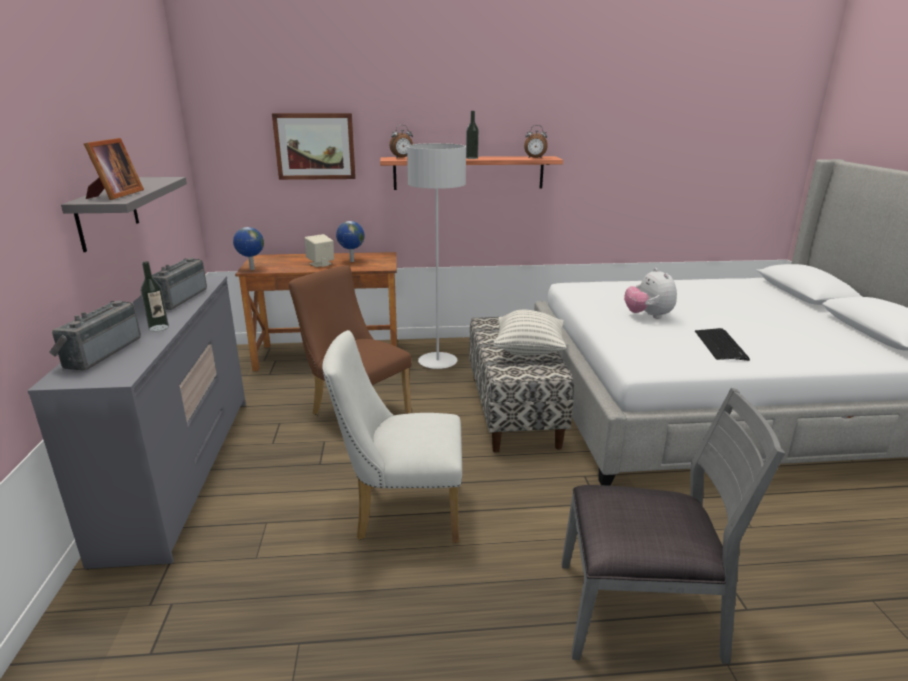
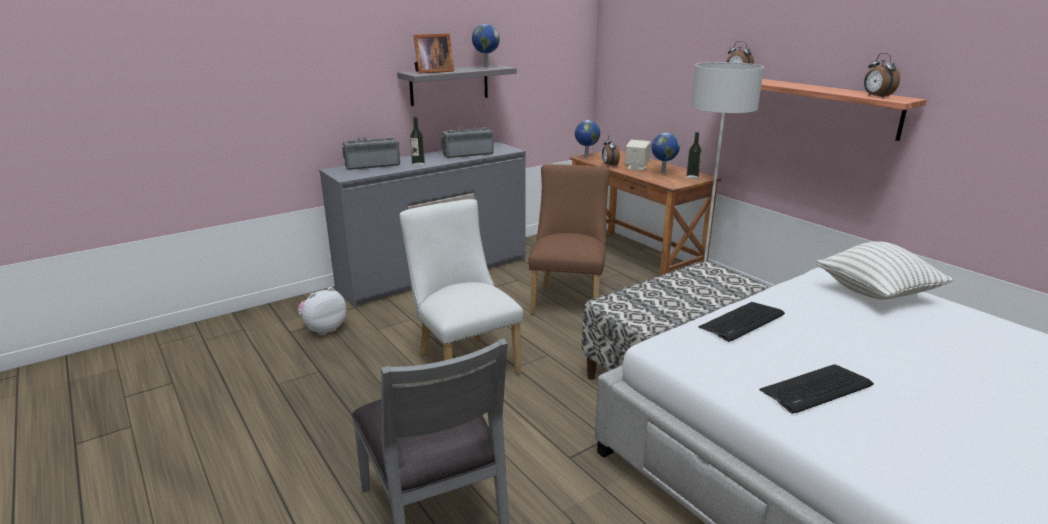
camera: 60 degrees right, 0 degrees up
(143, 181) = (485, 66): none -> globe
(294, 269) = (609, 165): none -> alarm clock
(315, 146) = (675, 57): picture -> none
(472, 158) = (802, 86): bottle -> bottle (692, 177)
(529, 350) = (675, 302): pillow -> pillow (876, 293)
(623, 333) = (742, 322): none -> keyboard
(648, 316) = (831, 329): plush toy -> plush toy (324, 329)

